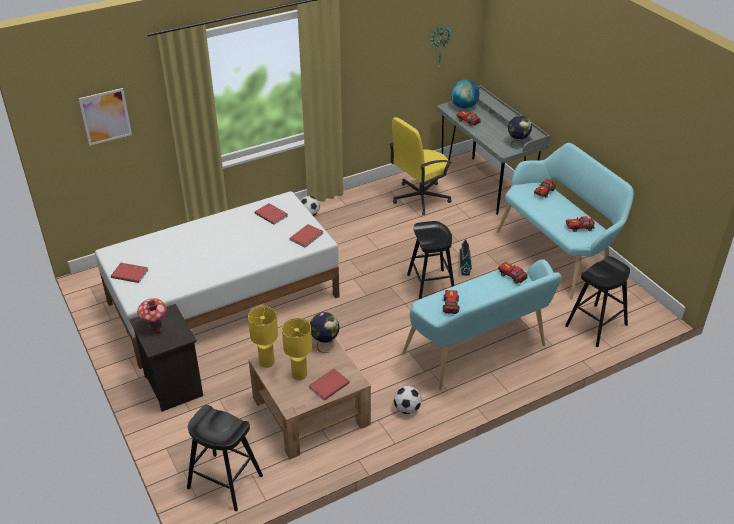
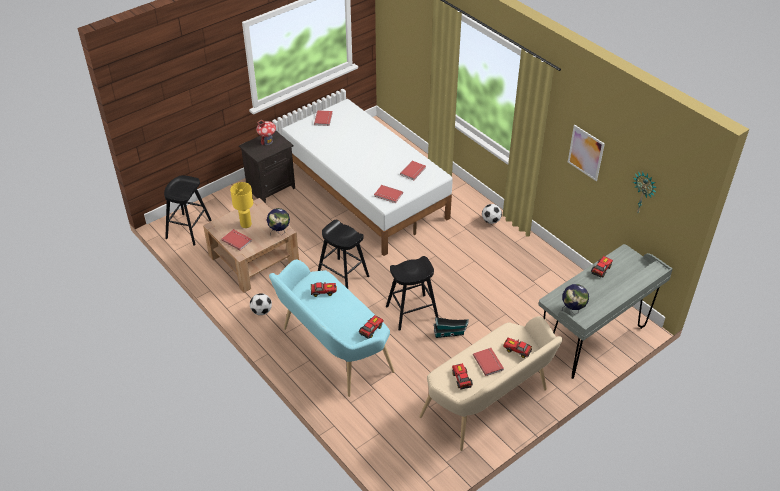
camera: 80 degrees right, 5 degrees up
(105, 116) = (408, 29): picture -> picture (586, 152)
(267, 363) = (256, 207): yellow table lamp -> none
(420, 198) = (548, 292): yellow office chair -> none
(464, 106) = (632, 264): globe -> none
(557, 254) = (489, 406): turquoise bench -> beige bench
(558, 209) = (489, 362): none -> red book
(596, 325) = (384, 437): black stool -> black stool (343, 276)

